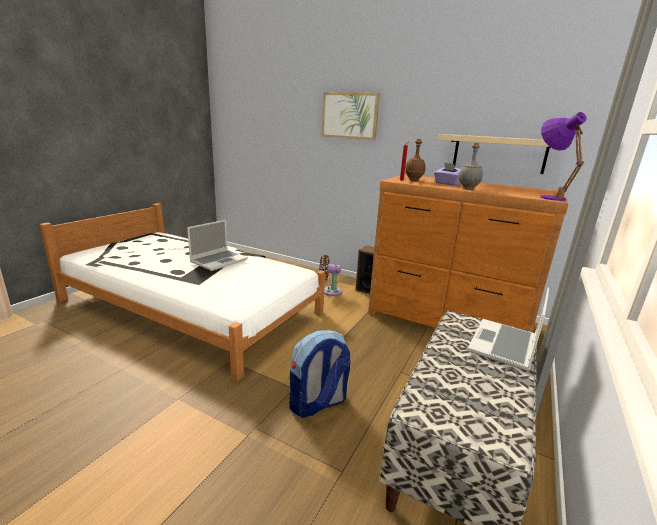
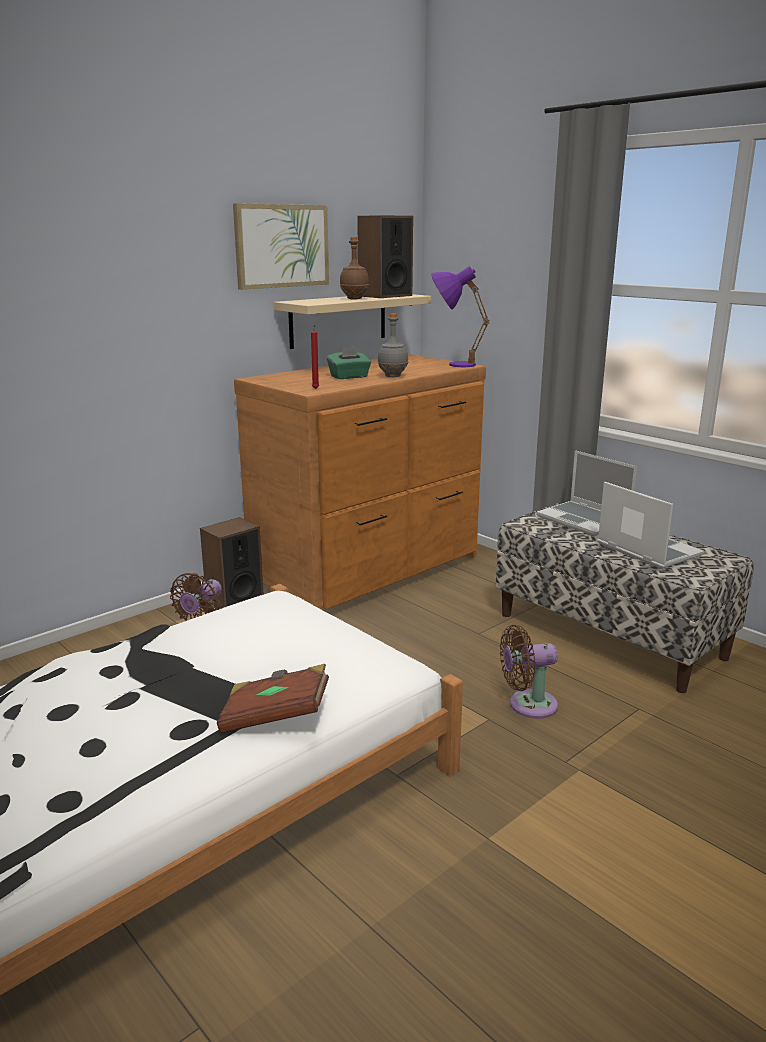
camera: 70 degrees left, 0 degrees up
(186, 284) = (275, 716): none -> brown book
(219, 261) = (165, 672): laptop -> laptop (646, 550)
(318, 404) = (528, 705): backpack -> brown fan
(350, 116) = (102, 287): picture -> picture (281, 246)
(413, 180) = (309, 383): brown bottle -> brown bottle (354, 299)
(447, 184) = (349, 377): purple tissue box -> green tissue box
(532, 138) = (384, 296): none -> speaker

